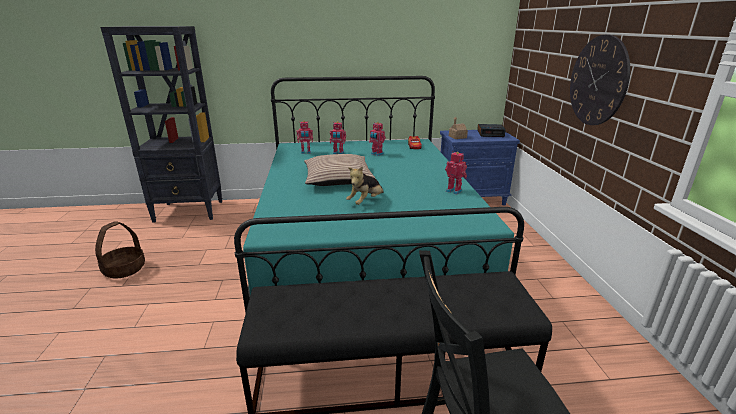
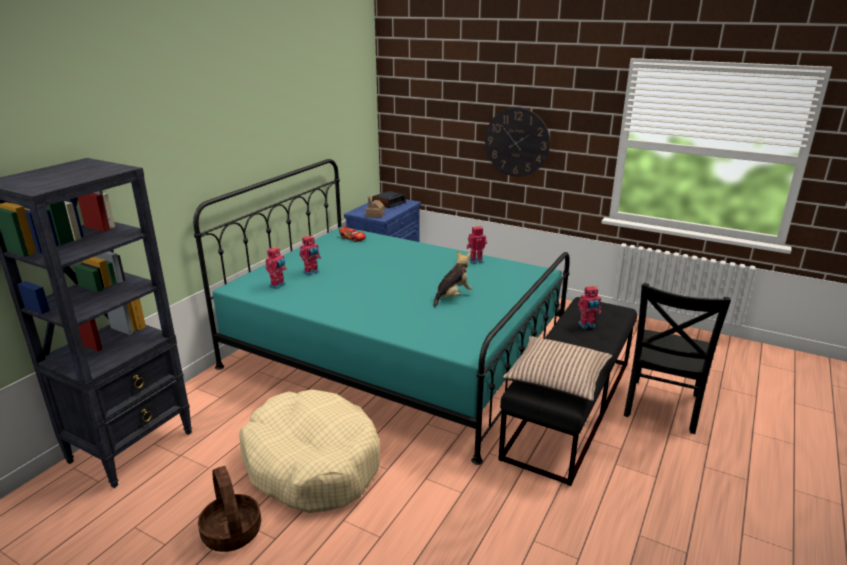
camera: 55 degrees left, 0 degrees up
(204, 267) = (312, 463): none -> beige dog bed
(337, 179) = (383, 292): pillow -> pillow (557, 378)
(366, 202) = (452, 297): plush toy -> plush toy turned 120 degrees counterclockwise
(376, 154) = (345, 258): toy robot -> toy robot (587, 325)

